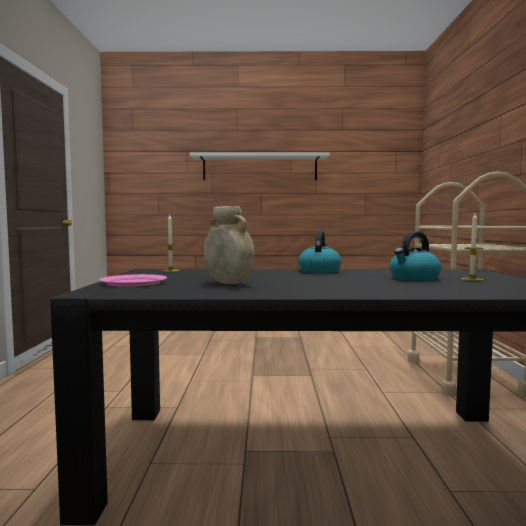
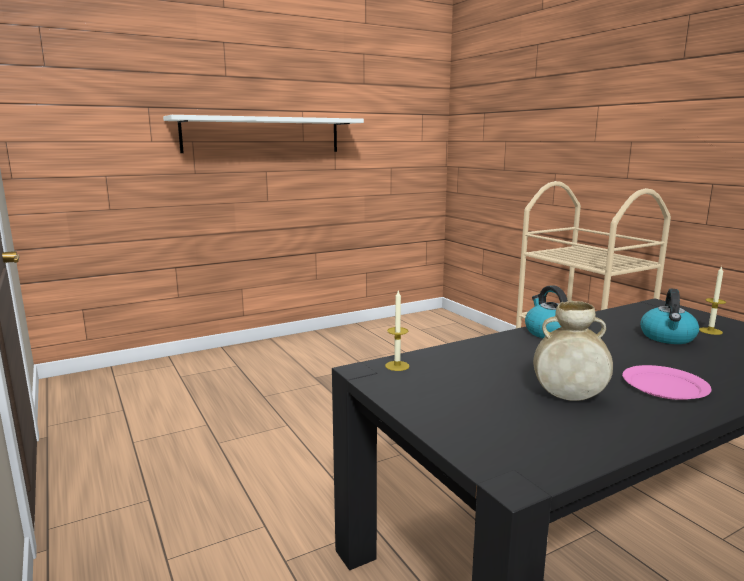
camera: 30 degrees left, 10 degrees up
(133, 283) = (467, 424): pink plate -> pink plate (664, 386)

